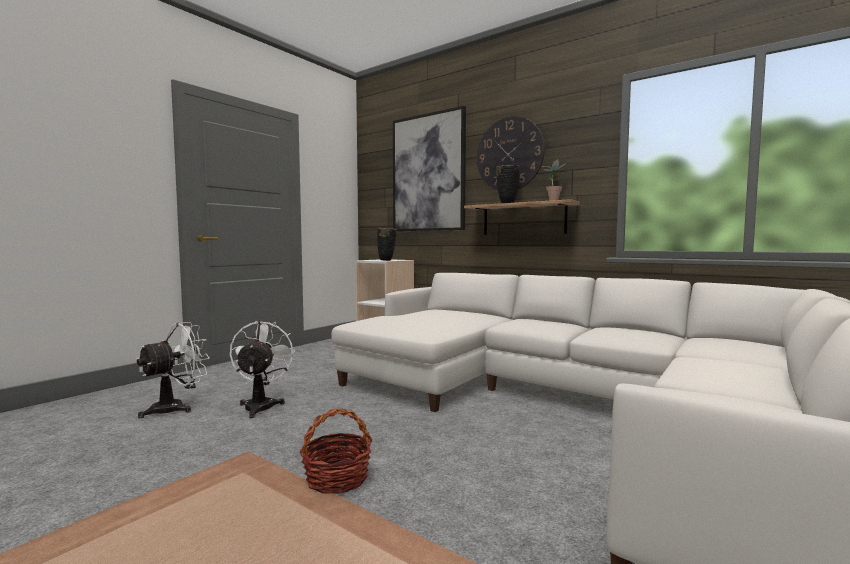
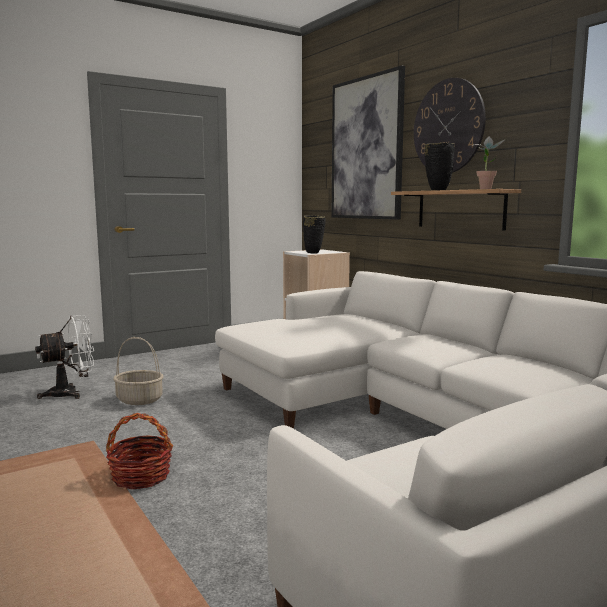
camera: 20 degrees right, 5 degrees up
(261, 405) = (139, 400): white fan -> basket

